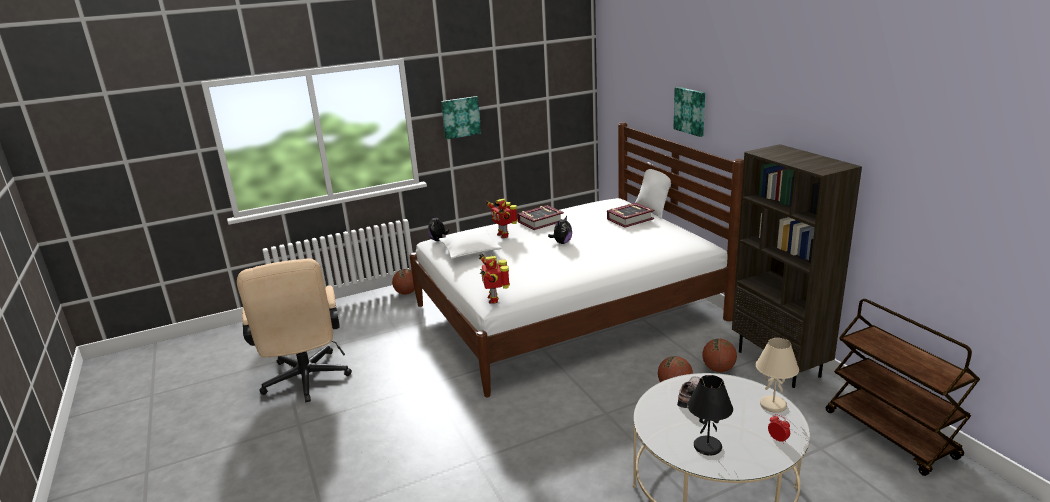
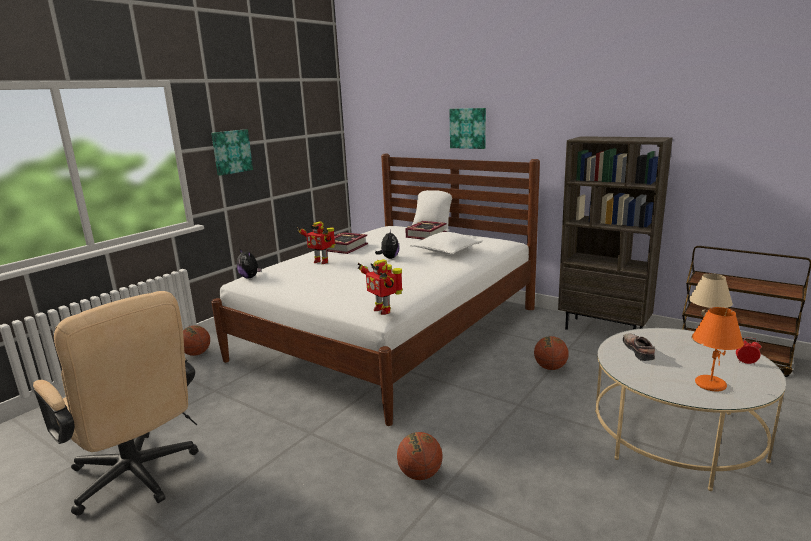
camera: 30 degrees left, 5 degrees down
(470, 251) = (301, 279): white pillow -> white pillow (446, 251)
(707, 446) = (710, 384): black table lamp -> orange table lamp
(718, 369) = (566, 345): basketball -> basketball (420, 474)

